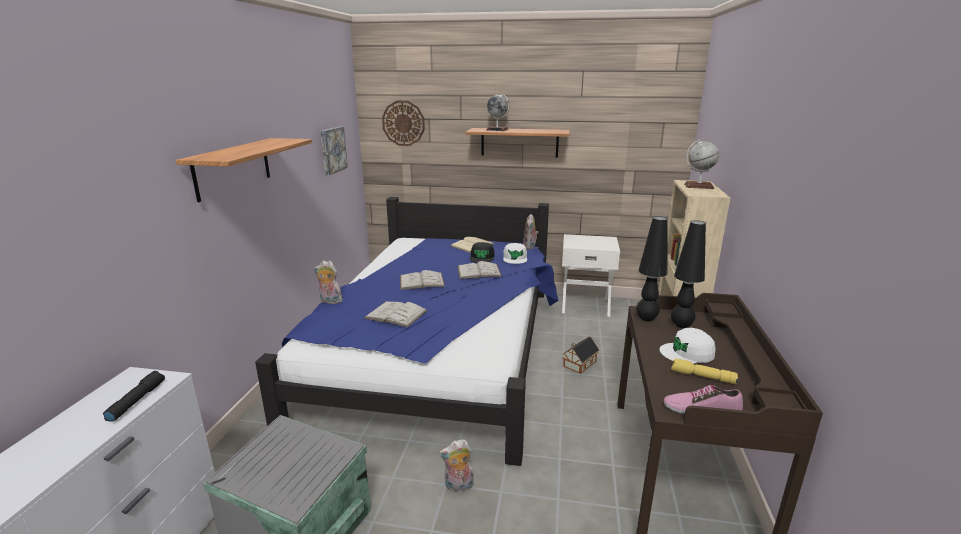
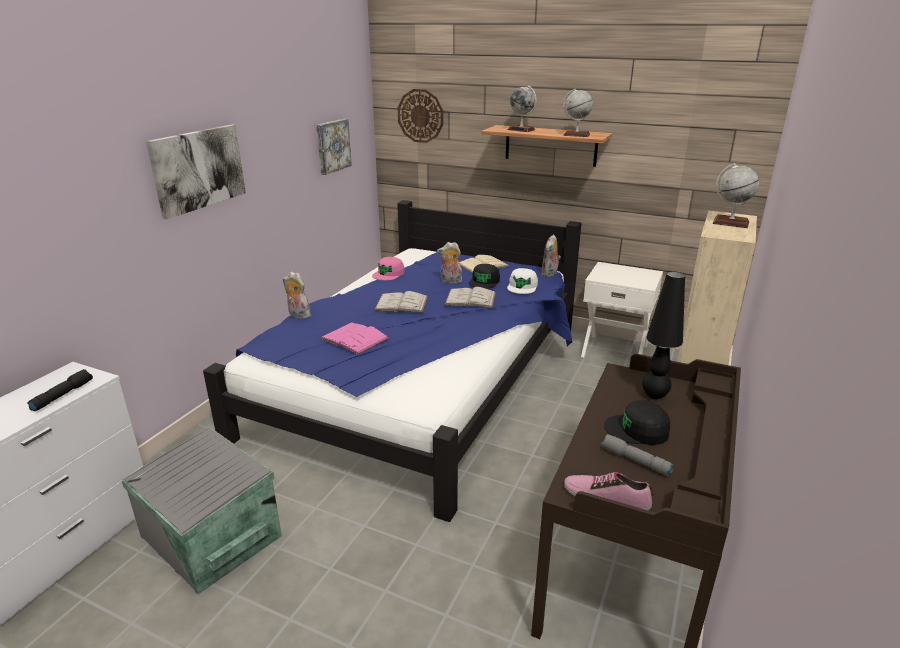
camera: 15 degrees right, 5 degrees up
(233, 168) = (198, 169): shelf -> picture
(395, 259) = (389, 274): none -> pink cap
(396, 314) = (354, 338): white book -> pink book
(458, 486) = (375, 530): plush toy -> plush toy (450, 281)
(545, 131) = (576, 135): none -> globe
(578, 364) = (570, 420): toy house -> none
(646, 319) = (617, 382): black table lamp -> none
(687, 353) = (637, 430): white cap -> black cap
(702, 377) = (634, 461): yellow flashlight -> grey flashlight

